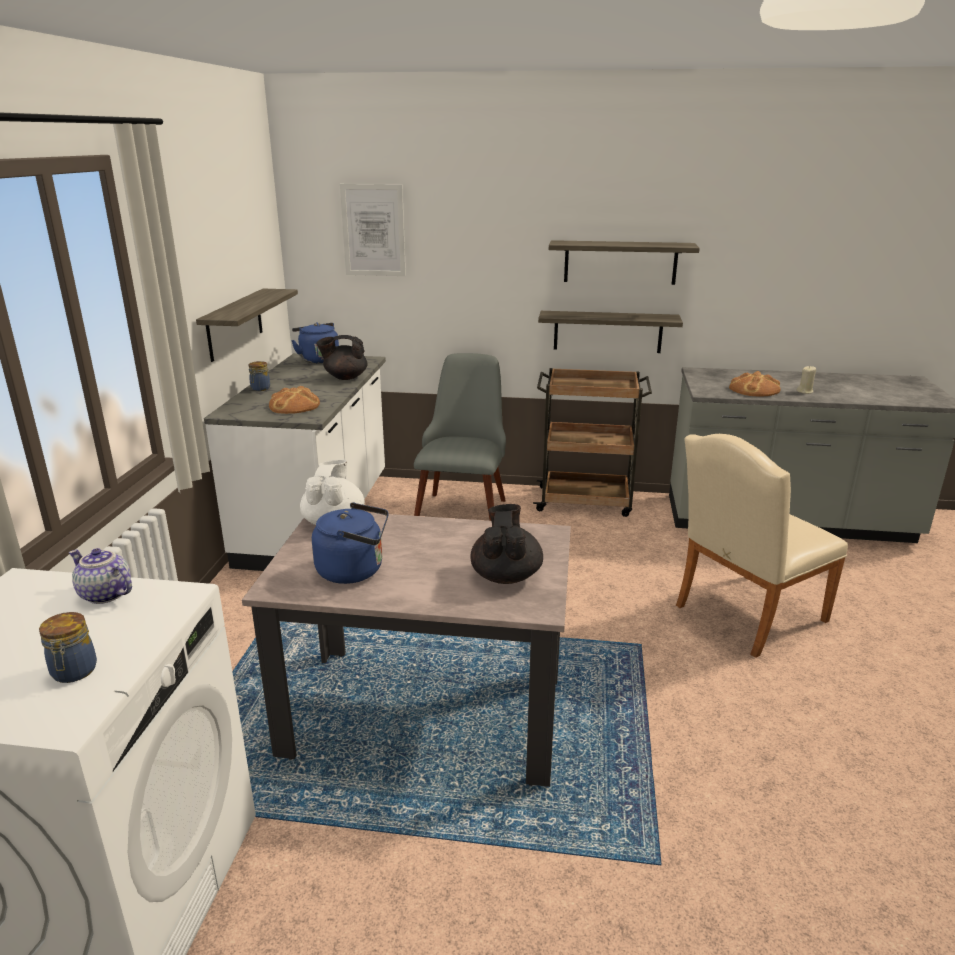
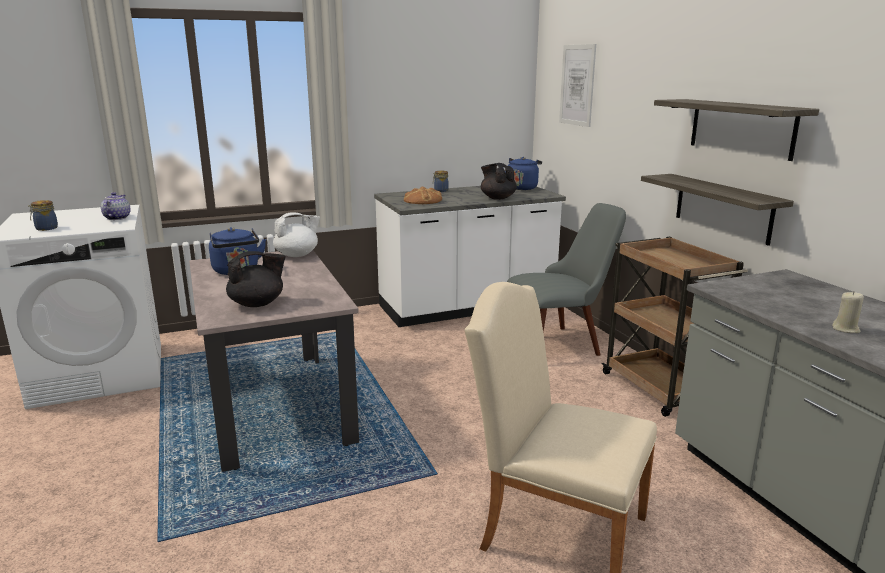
camera: 60 degrees right, 5 degrees down
(235, 324) = (440, 141): shelf -> none
(754, 389) = (783, 304): bread -> none

